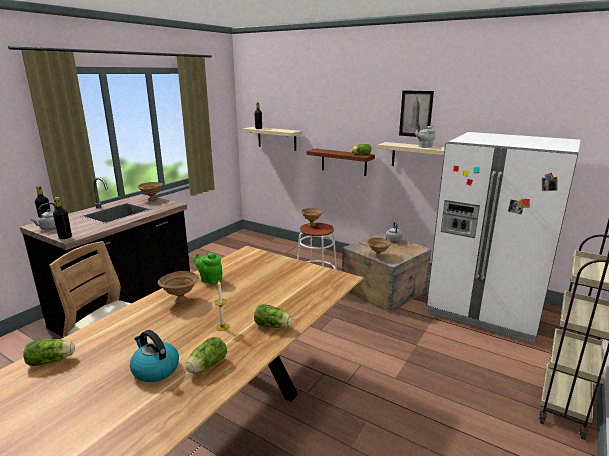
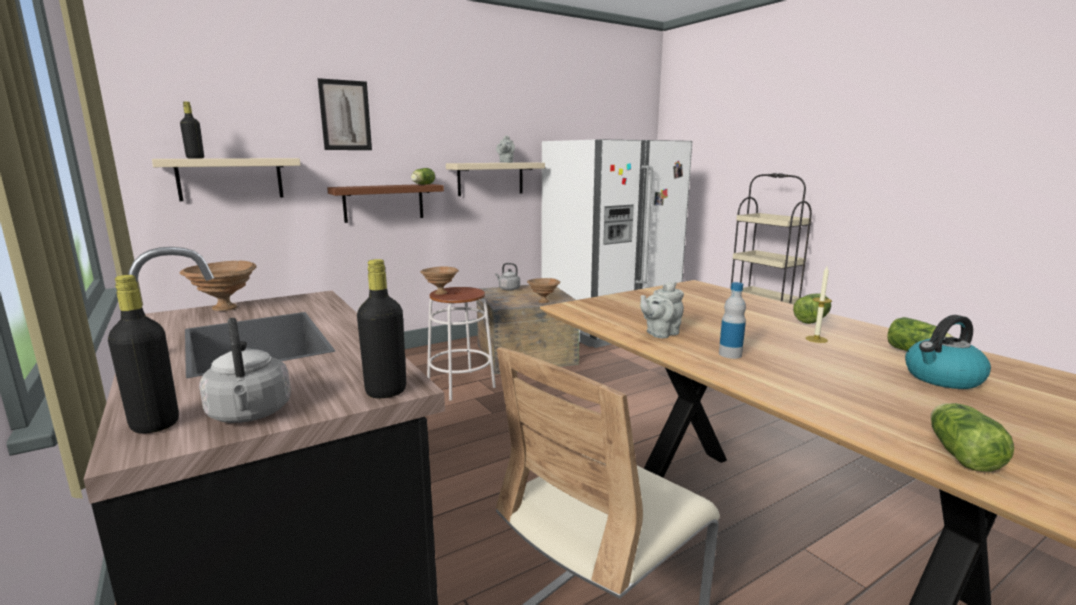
camera: 65 degrees left, 5 degrees down
(180, 300) = (730, 354): brown bowl -> bottle
(210, 280) = (660, 333): green teapot -> grey teapot
(416, 114) = (481, 122): picture -> picture (345, 115)

